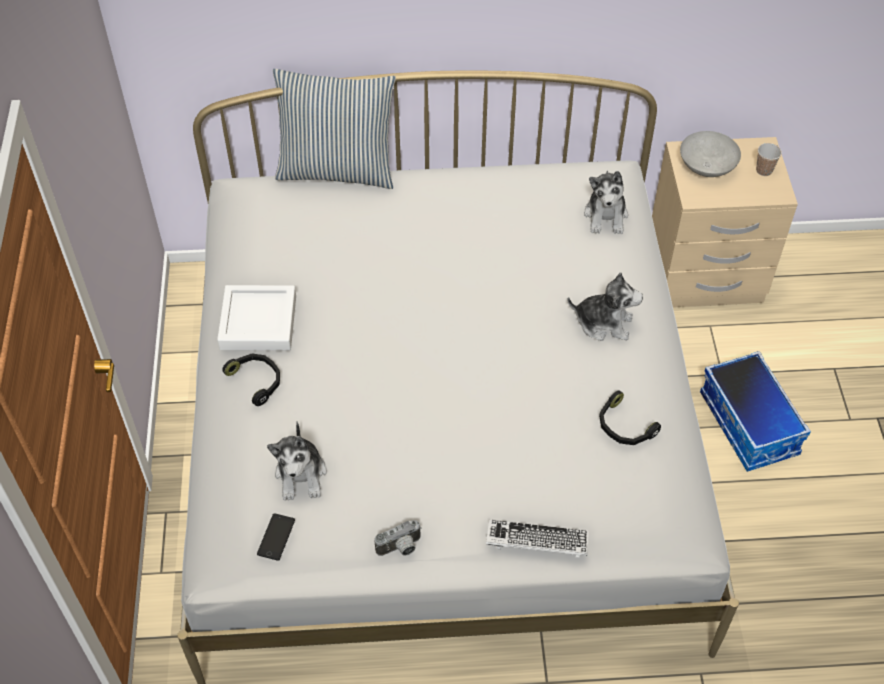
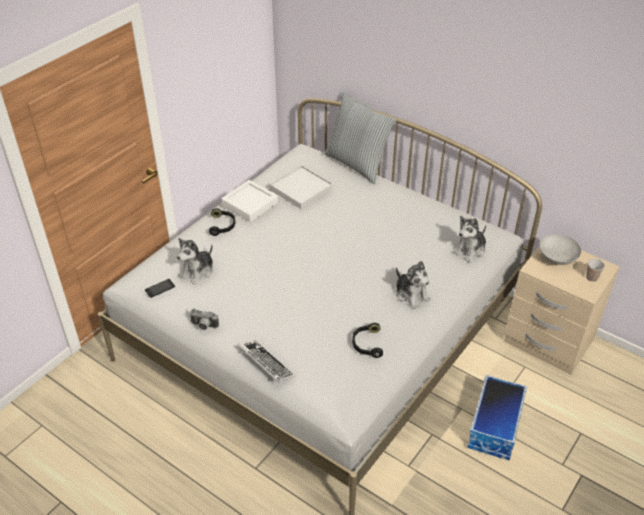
camera: 40 degrees right, 10 degrees down
(306, 255) = (301, 189): none -> white tray

